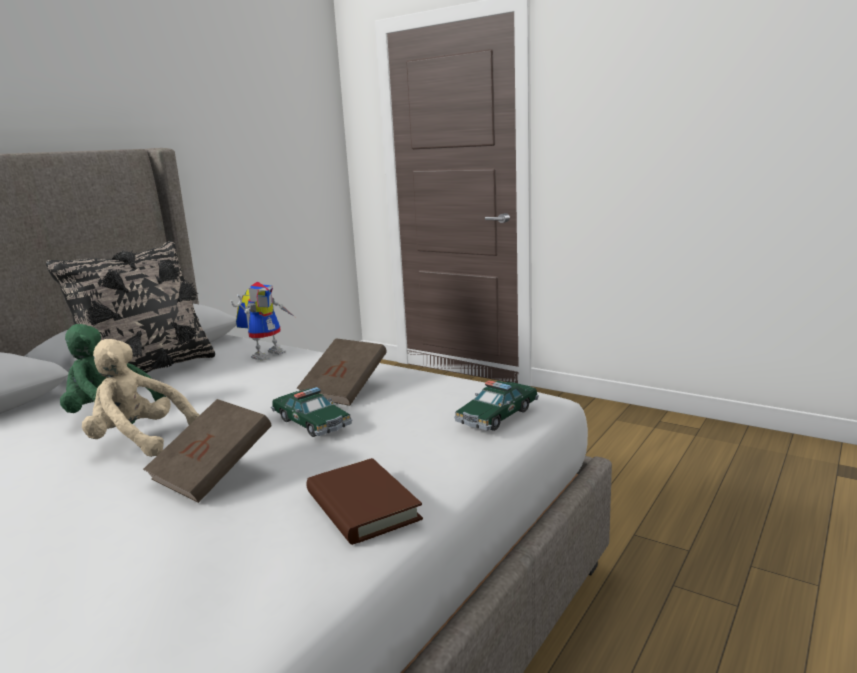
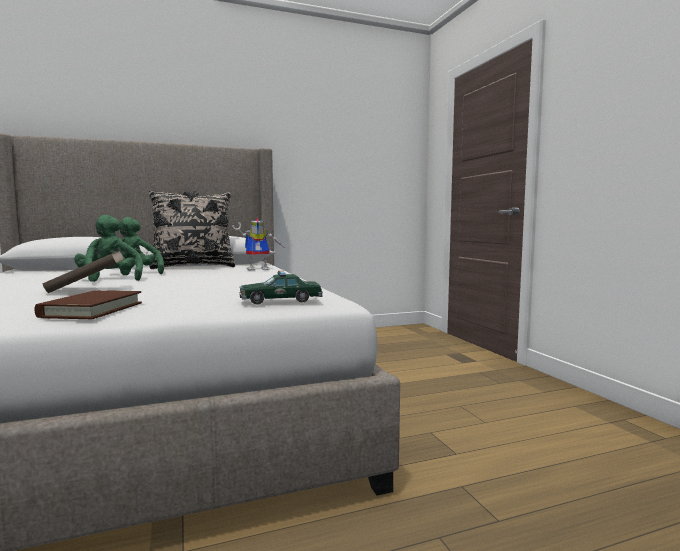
camera: 35 degrees right, 10 degrees down
(139, 441) = (110, 279): beige plush toy -> green plush toy
(311, 423) = (188, 287): toy car -> none
(345, 390) = (245, 282): brown book -> none

